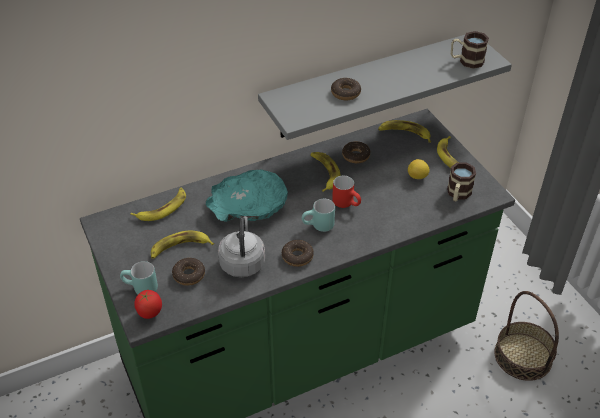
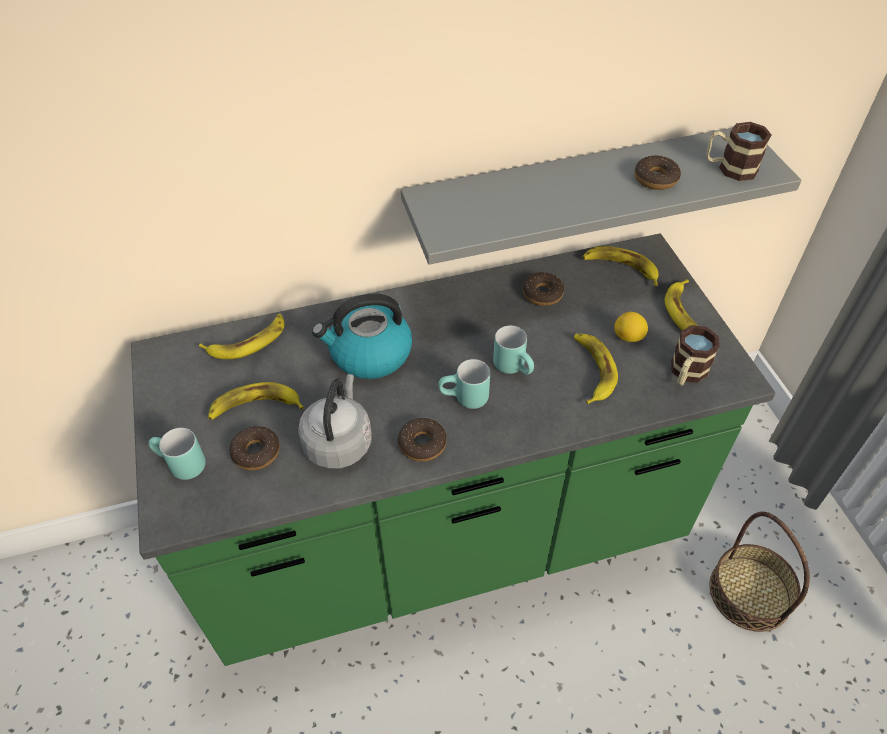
camera: 10 degrees right, 5 degrees up
(150, 314) = (182, 509): tomato -> none
(248, 206) = (369, 354): turquoise bowl -> kettle
(324, 173) = (491, 315): banana -> banana (592, 370)
(345, 93) = (532, 200): donut -> donut (655, 179)
(347, 203) = (515, 367): red mug -> turquoise mug

